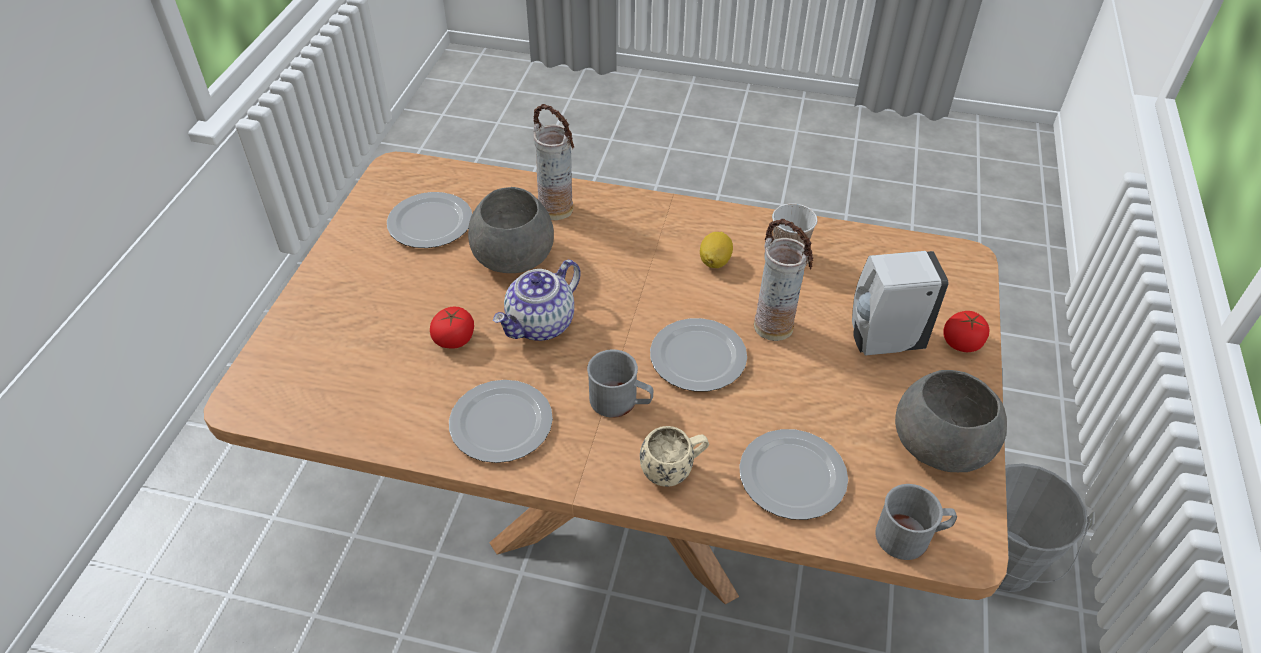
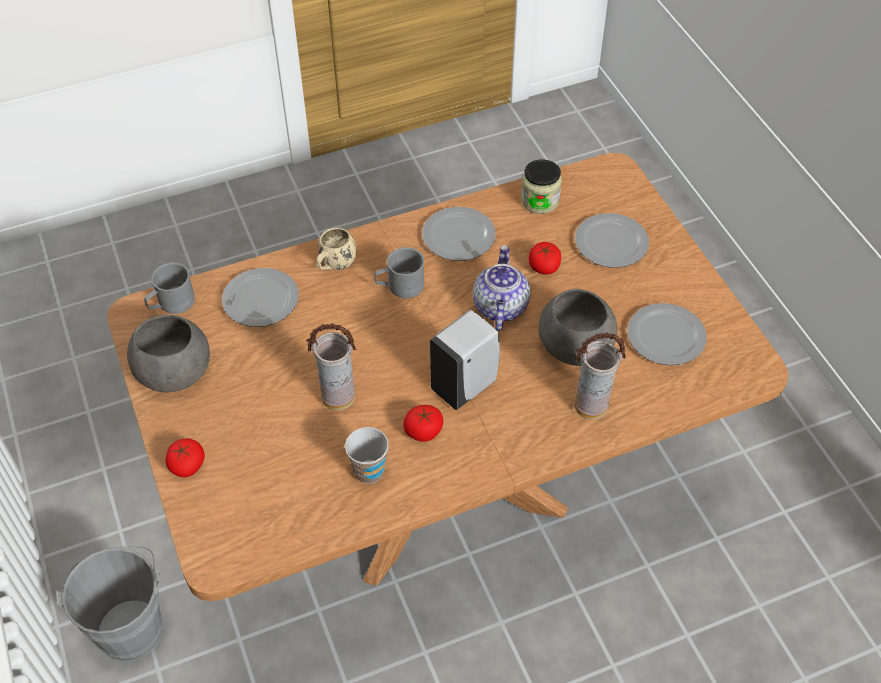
camera: 145 degrees right, 5 degrees up
(367, 413) = (540, 200): none -> jar
(699, 358) = (373, 342): plate -> plate (610, 243)
(715, 261) = (423, 430): lemon -> tomato
(882, 341) = (250, 431): white soap dispenser -> white soap dispenser (465, 385)

